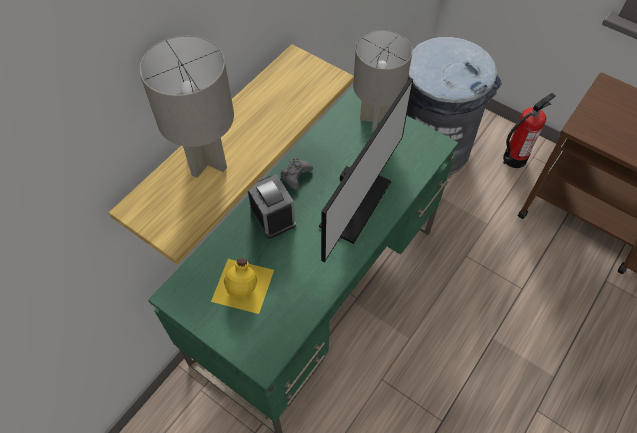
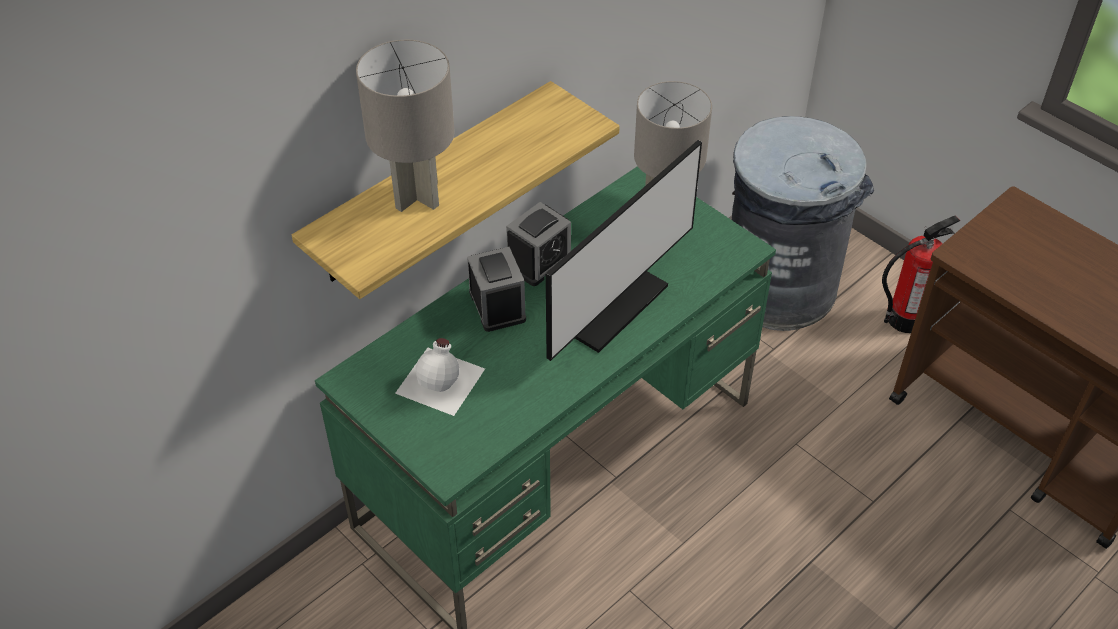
camera: 10 degrees right, 10 degrees down
(244, 285) = (442, 380): yellow bottle -> white bottle
(295, 175) = (539, 261): grey game controller -> alarm clock

